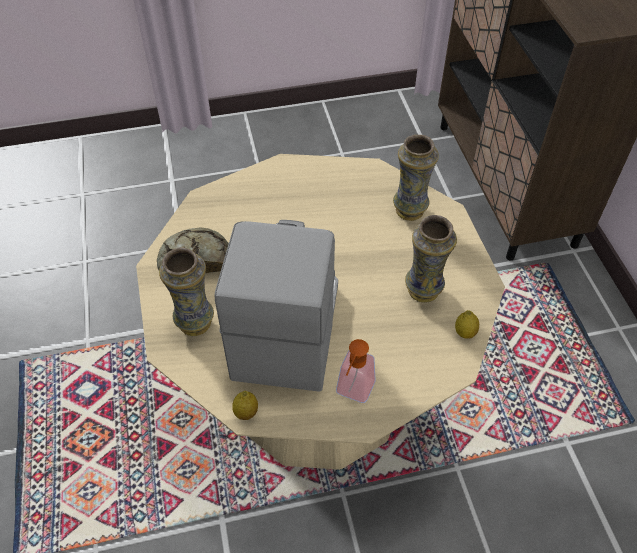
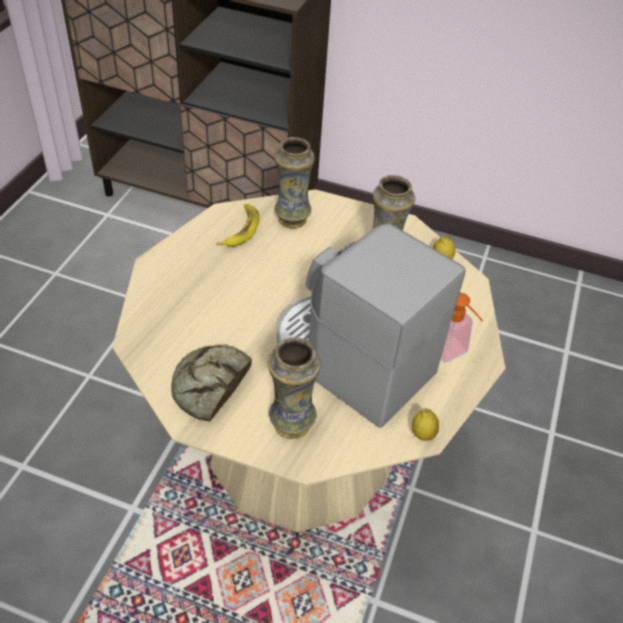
camera: 60 degrees left, 5 degrees down
(366, 188) = (241, 229): none -> banana

